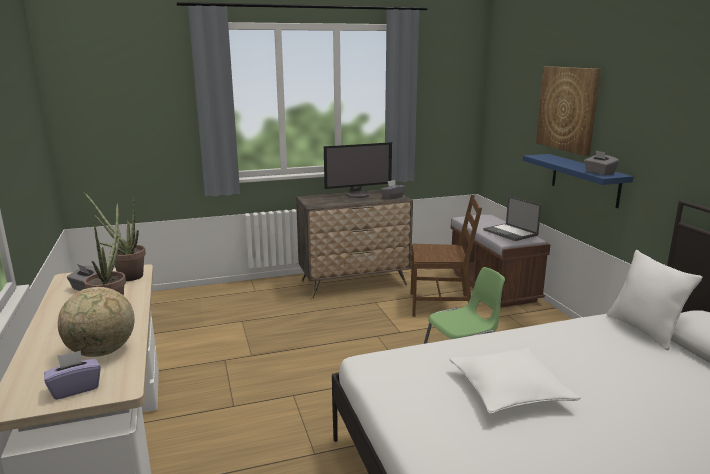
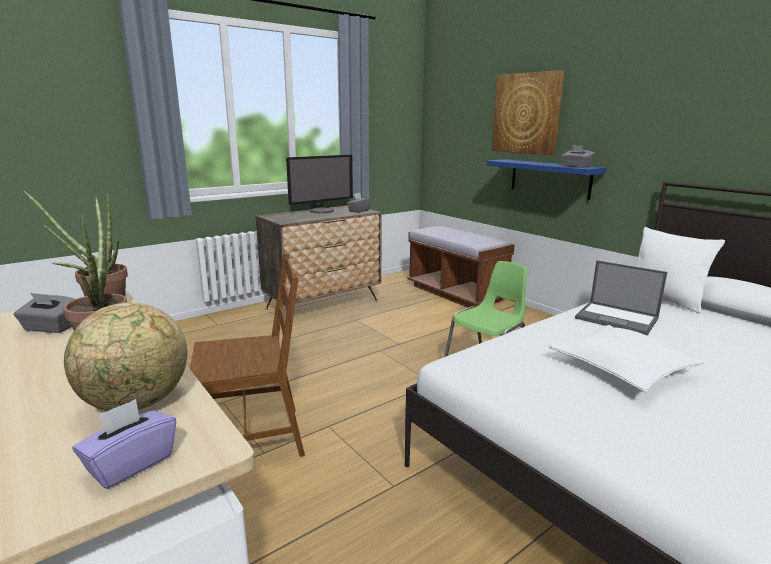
camera: 20 degrees left, 0 degrees up
(441, 305) = (421, 314): brown chair -> brown chair (252, 438)
(511, 233) = (476, 237): laptop -> laptop (617, 318)

